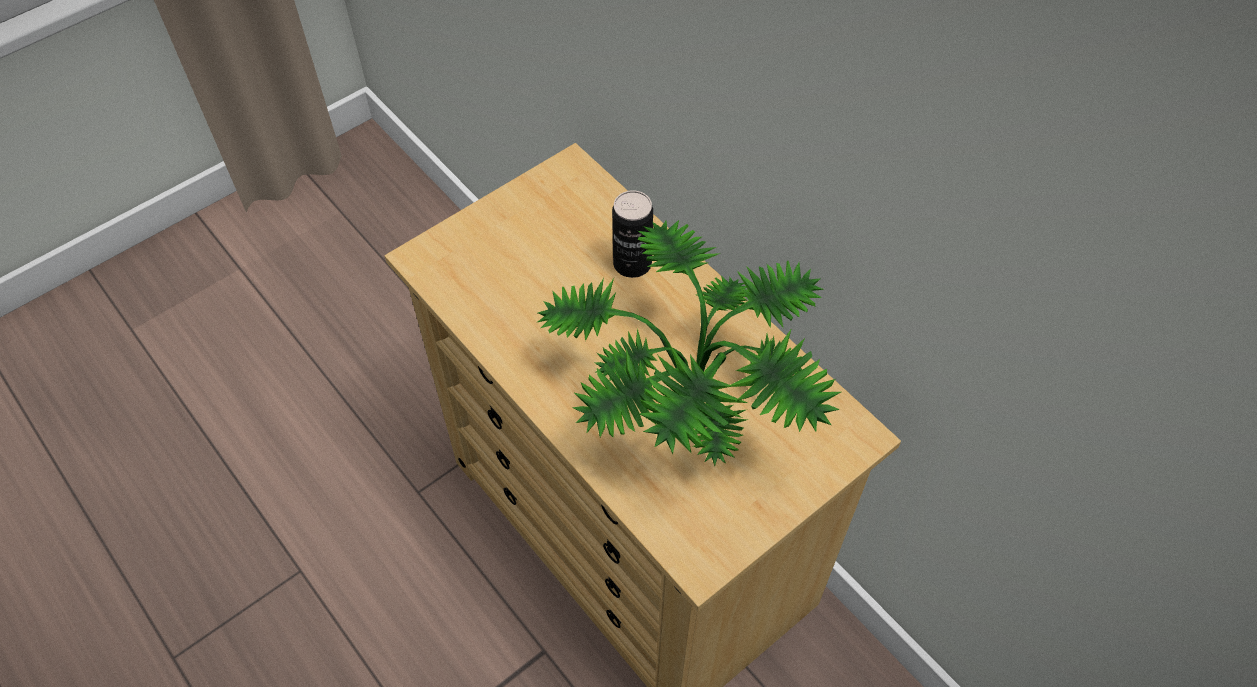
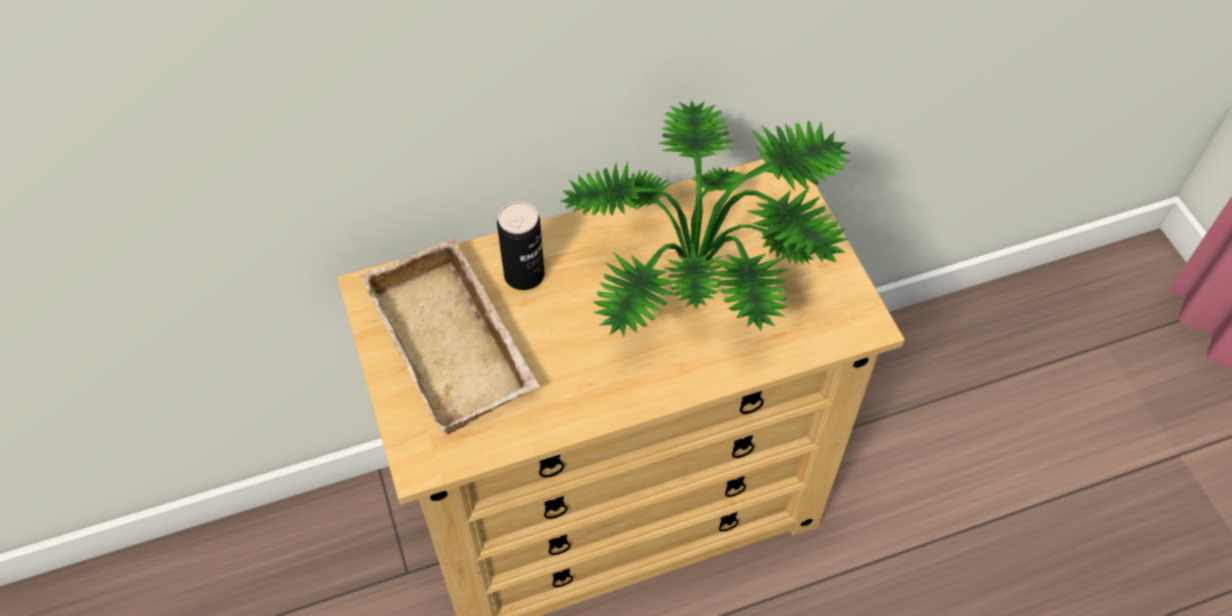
camera: 70 degrees left, 0 degrees up
(541, 241) = (457, 343): none -> beige tray

